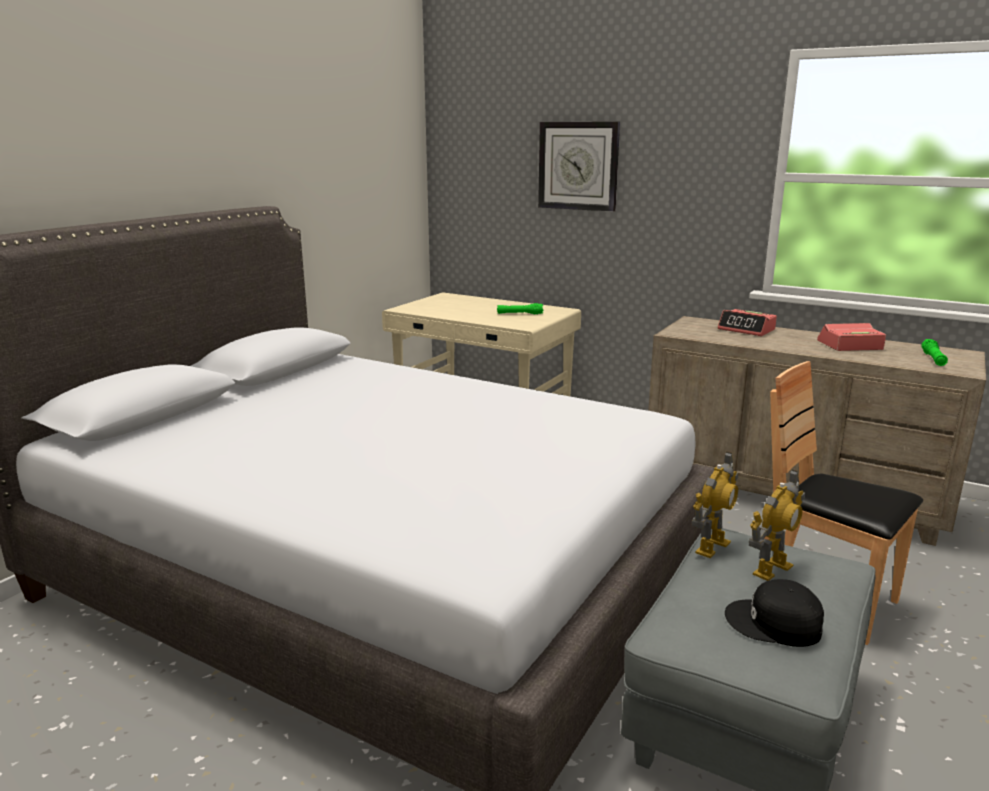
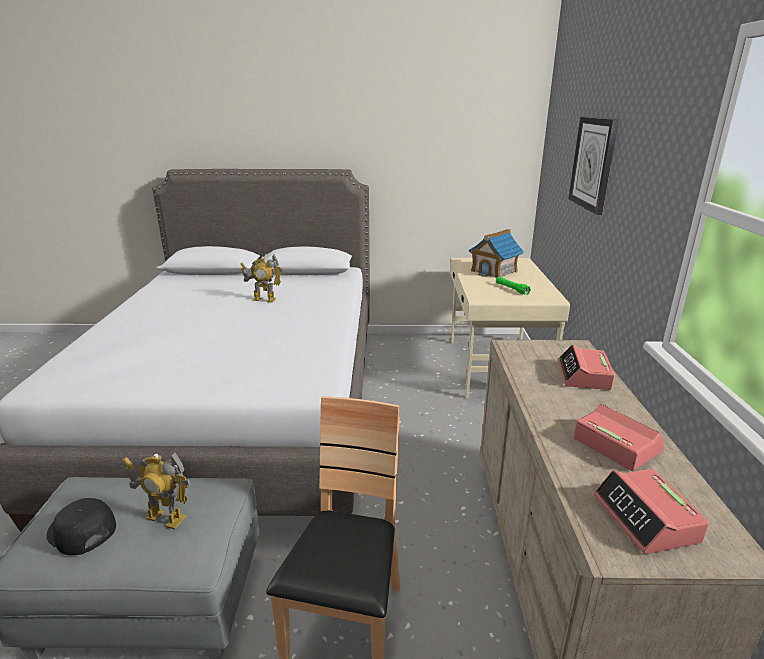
camera: 60 degrees right, 5 degrees up
(459, 308) = (494, 271): none -> toy house
(711, 547) = (197, 483): toy robot -> toy robot (264, 299)
(774, 623) = (81, 531): black cap -> black cap turned 45 degrees counterclockwise
(933, 359) = (646, 519): green flashlight -> alarm clock

